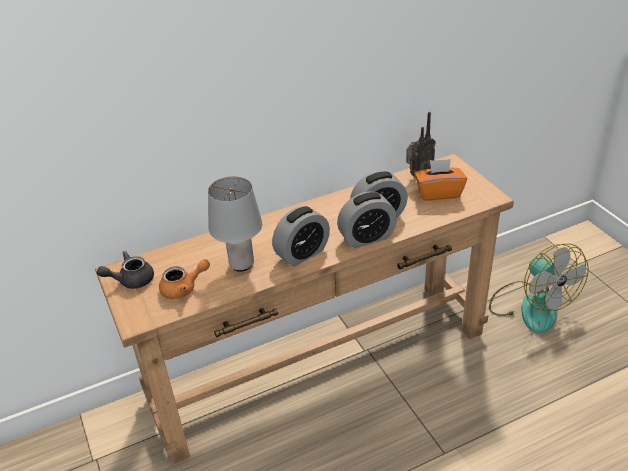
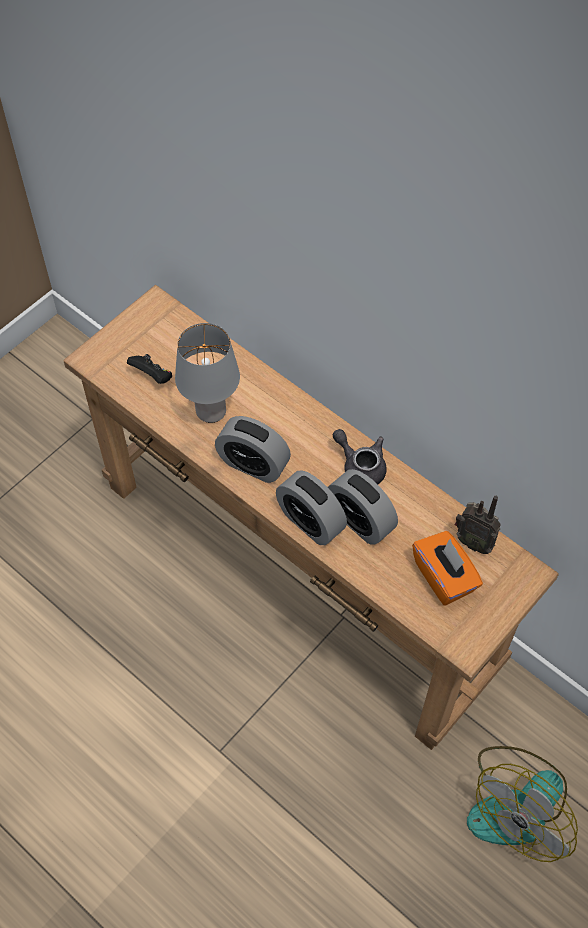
camera: 65 degrees right, 20 degrees up
(131, 280) = (148, 324): grey teapot -> grey teapot (360, 466)
(184, 288) = (152, 376): orange teapot -> black game controller

